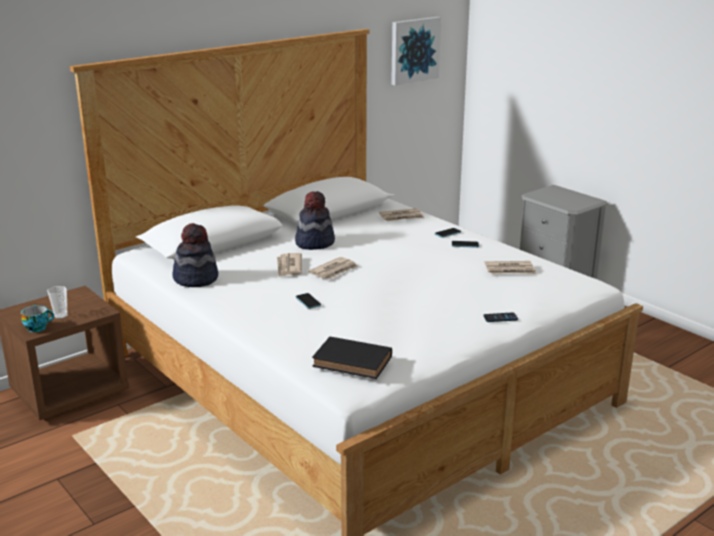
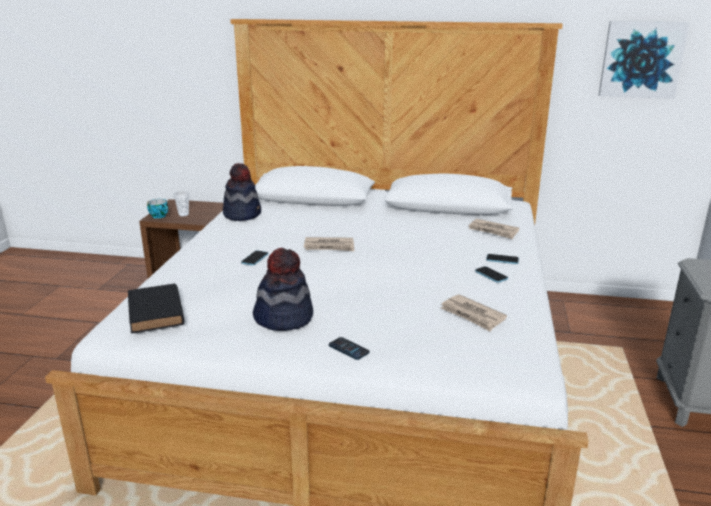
camera: 50 degrees right, 0 degrees up
(289, 267) = (310, 231): newspaper -> none
(314, 243) = (375, 223): hat -> hat (284, 318)

